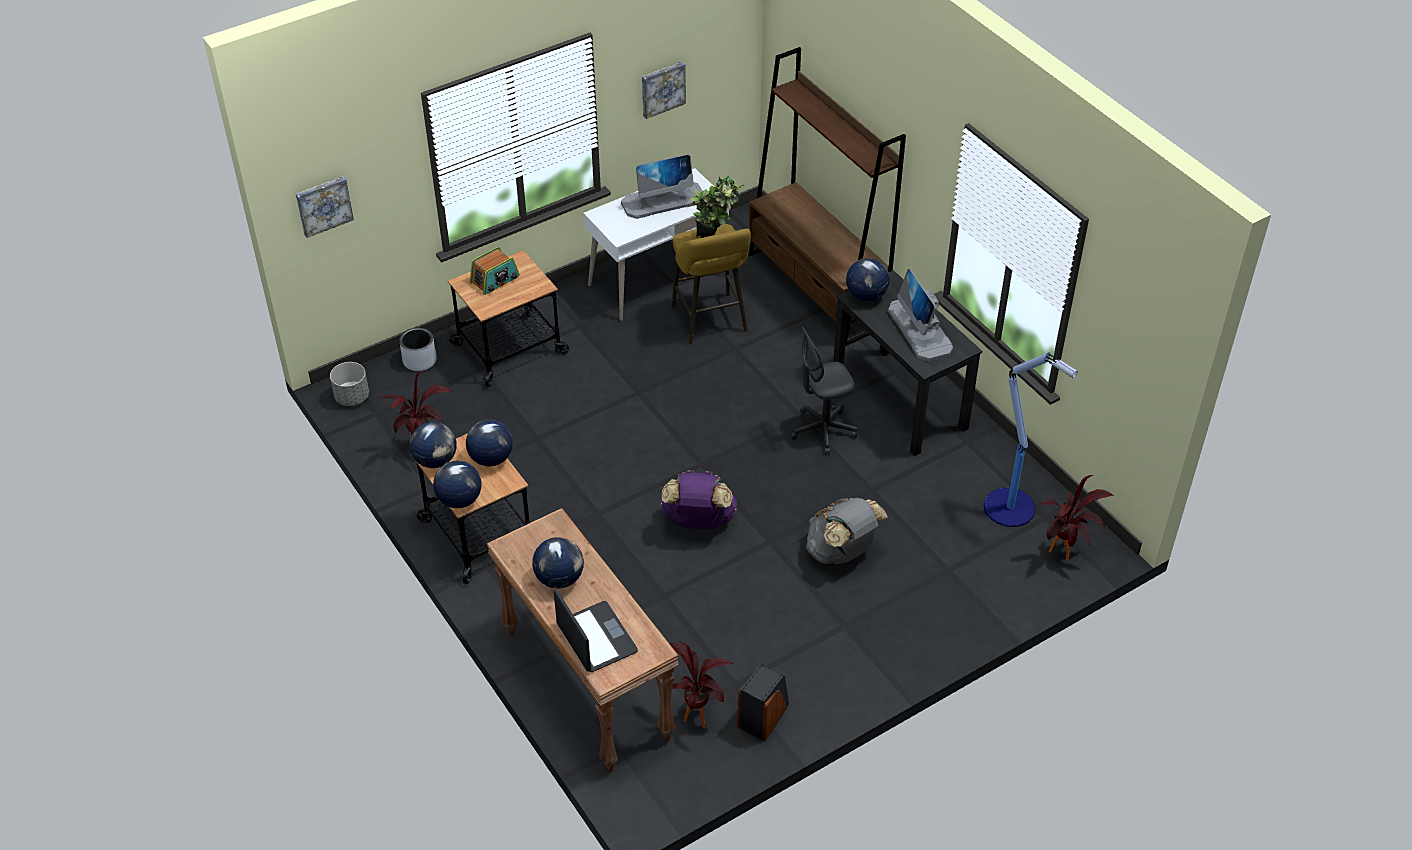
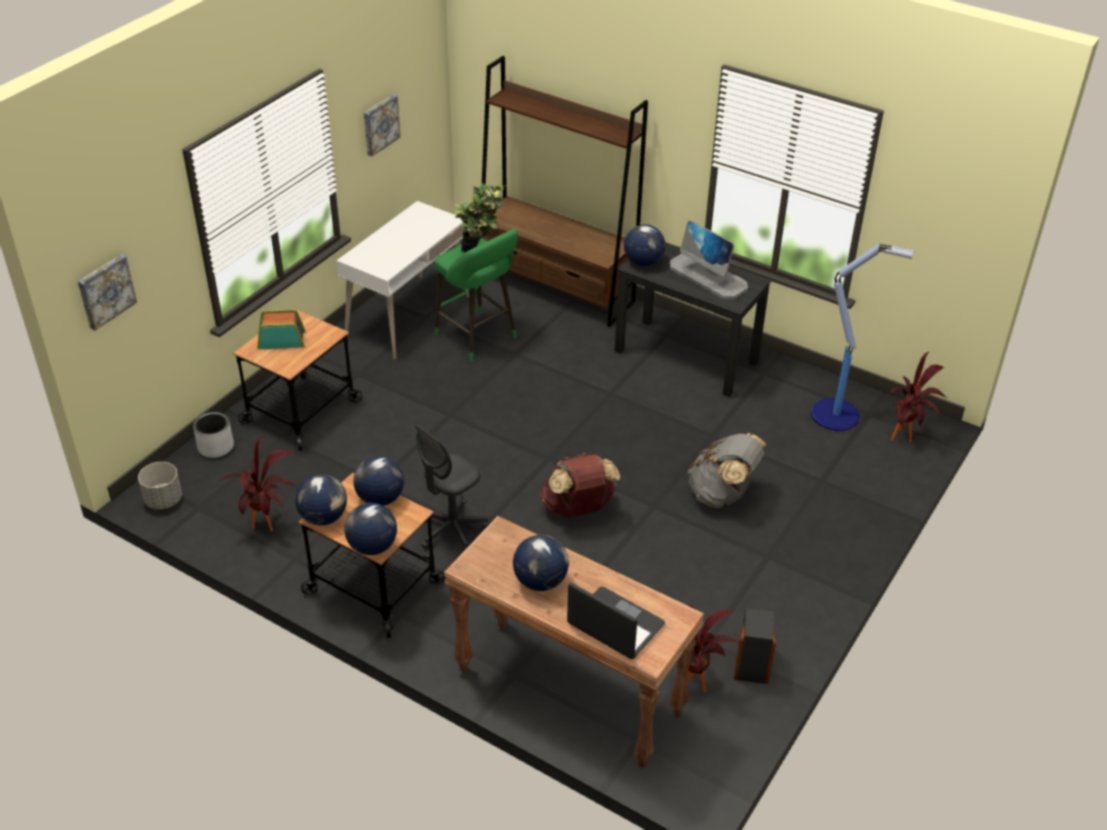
camera: 25 degrees left, 5 degrees down
(495, 280) = (281, 340): radio -> radio turned 120 degrees counterclockwise
(663, 200) = (406, 233): monitor -> none
(698, 521) = (578, 509): purple backpack -> brown backpack
(710, 322) = (478, 338): yellow stool -> green stool
(823, 430) = (637, 399): grey office chair -> grey office chair (452, 530)

